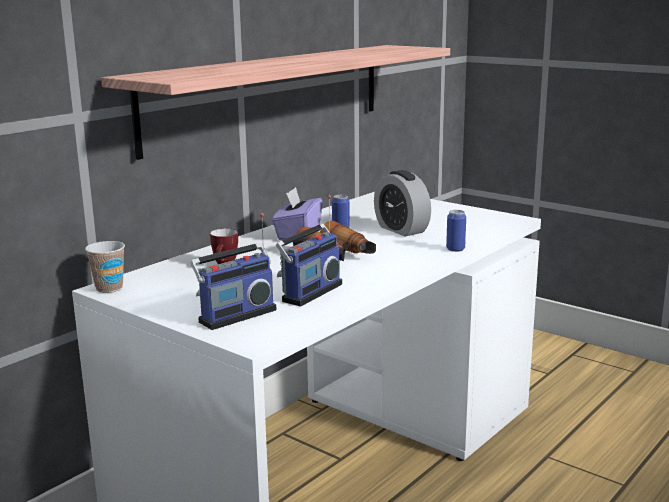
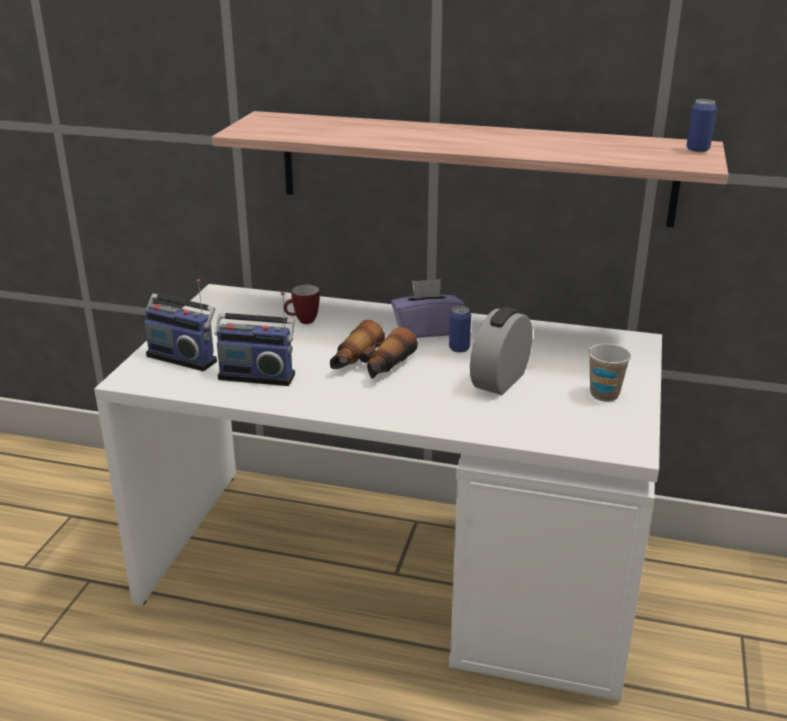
camera: 65 degrees right, 10 degrees up
(109, 288) = (219, 294): cup -> cup (604, 394)
(455, 249) = (454, 427): can -> can (697, 149)

